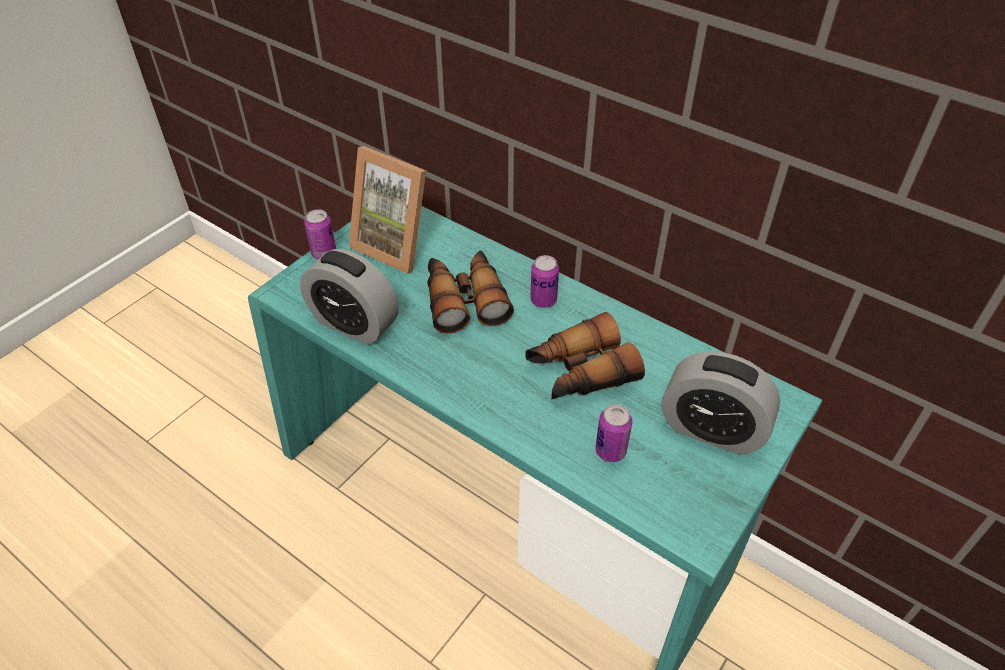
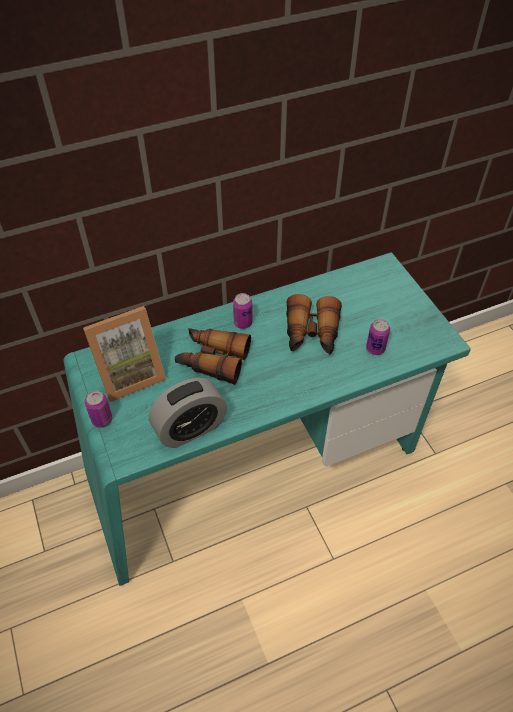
camera: 60 degrees left, 5 degrees up
(712, 429) = (385, 301): alarm clock -> none

